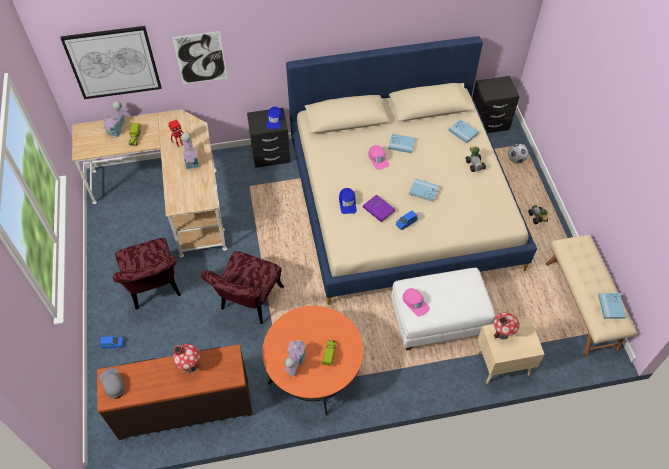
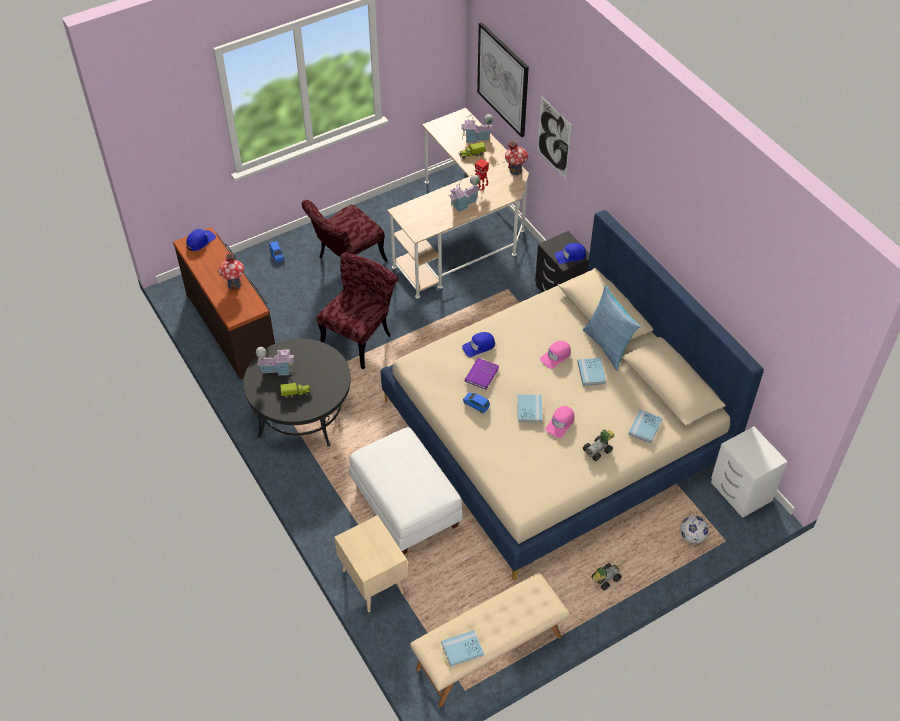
camera: 70 degrees right, 5 degrees down
(112, 383) = (200, 241): grey cap -> blue cap
(248, 303) = (360, 336): red chair -> red chair turned 120 degrees clockwise
(313, 371) = (302, 412): orange coffee table -> black coffee table
(380, 126) = (608, 346): none -> pillow
(415, 303) = (384, 448): pink cap -> pink cap (560, 423)
(488, 122) = (741, 491): black nightstand -> white nightstand
(502, 333) = (374, 535): toy house -> toy house (515, 170)

